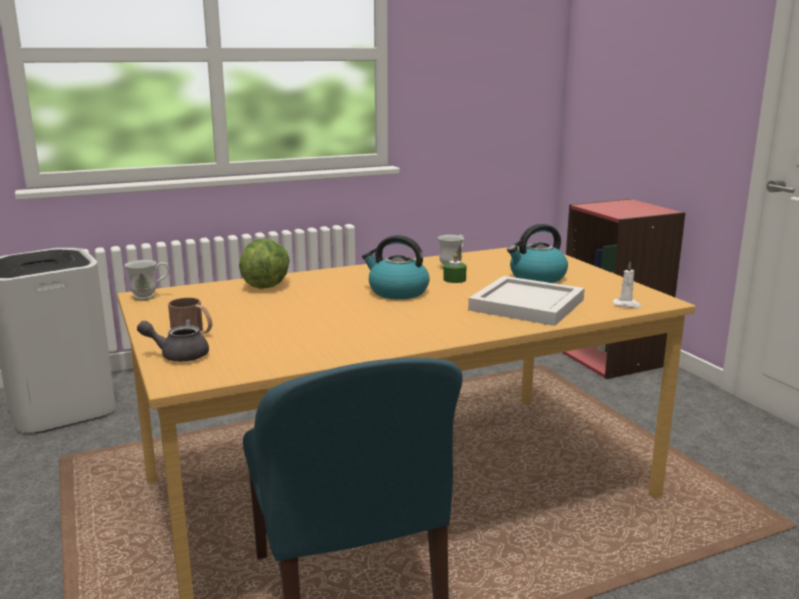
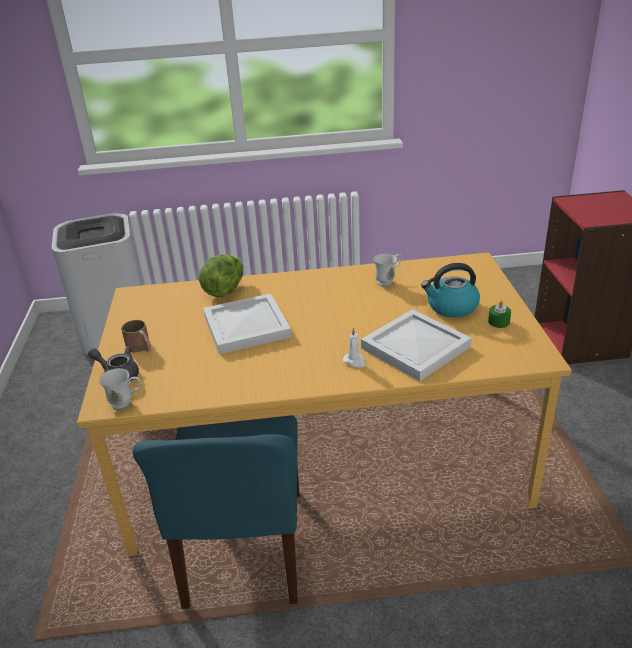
camera: 20 degrees right, 15 degrees up
(150, 297) = (134, 296): white mug -> white mug (127, 404)
(317, 307) = (245, 327): none -> white tray
(397, 292) = (319, 314): kettle -> none
(454, 279) = (377, 301): green candle -> green candle (498, 322)
(627, 305) = (505, 360): white candle -> white candle (355, 361)

